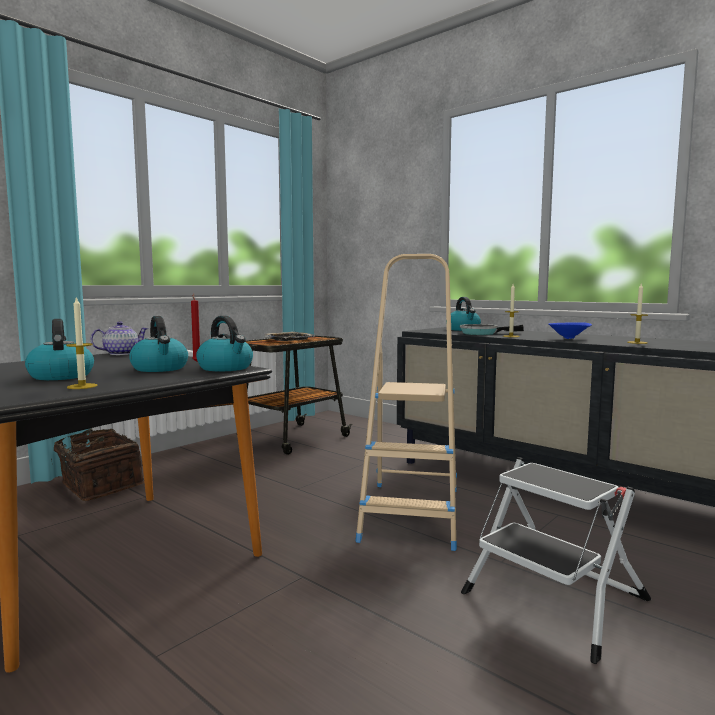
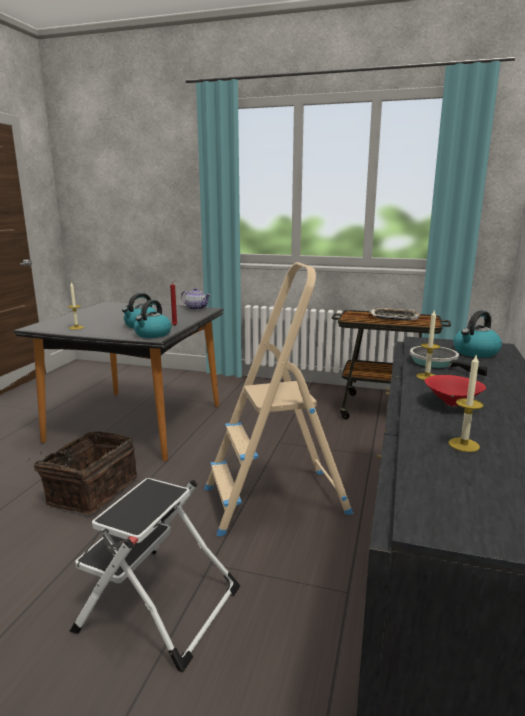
camera: 65 degrees right, 10 degrees up
(61, 376) = (106, 318): kettle -> none
(99, 485) = (225, 387): basket -> basket (90, 490)
(569, 338) = (451, 404): blue bowl -> red bowl

